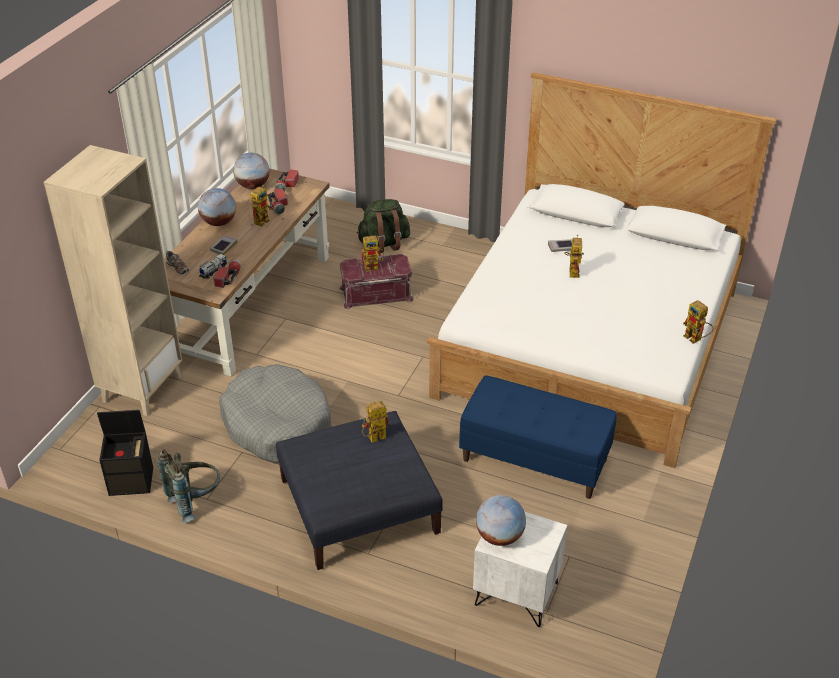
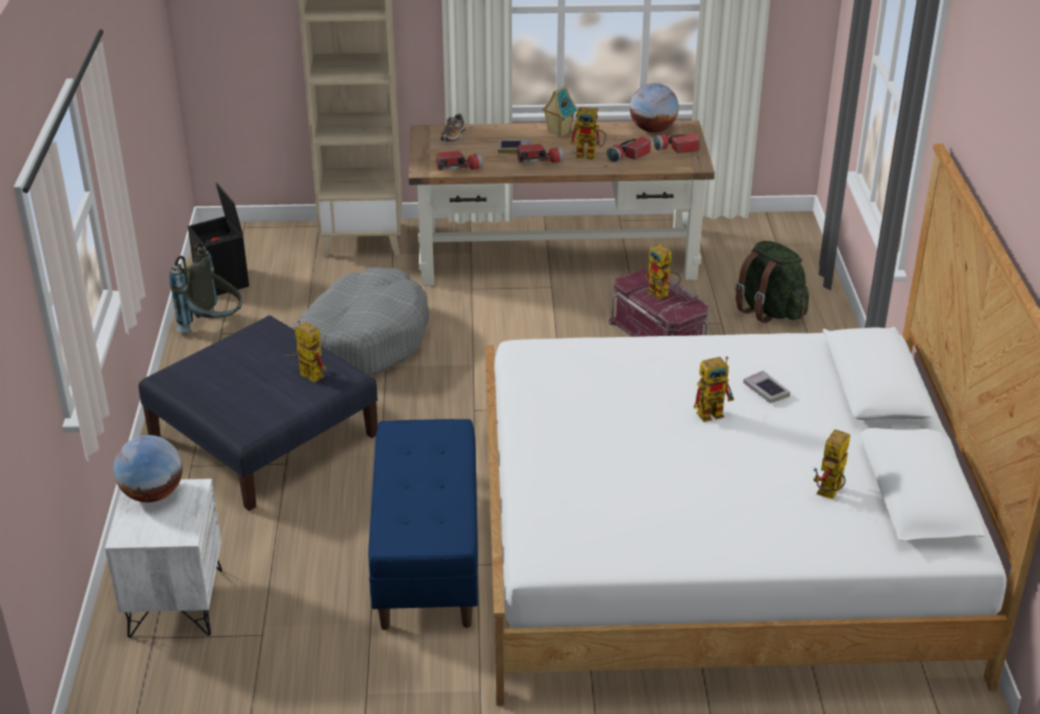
camera: 65 degrees right, 5 degrees down
(213, 271) = (464, 156): toy truck -> none
(219, 222) = (558, 132): globe -> toy house
(251, 242) = (539, 161): none -> flashlight
(696, 339) = (647, 571): toy robot -> toy robot (829, 495)

